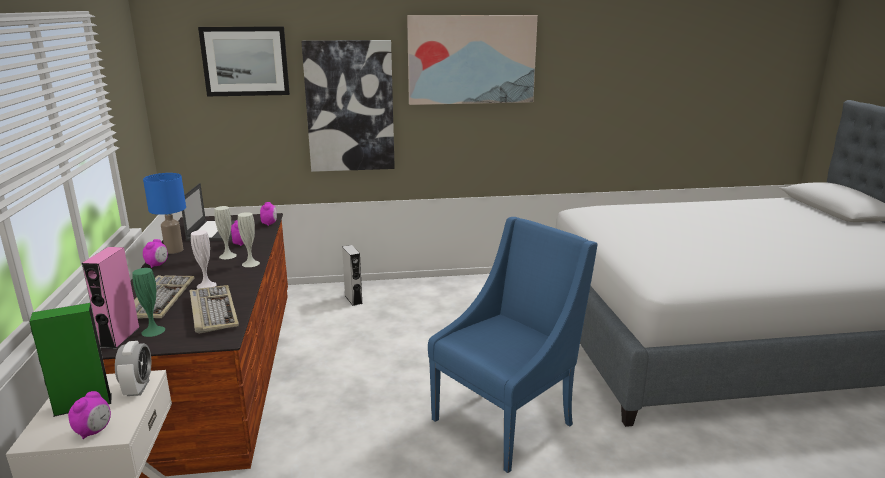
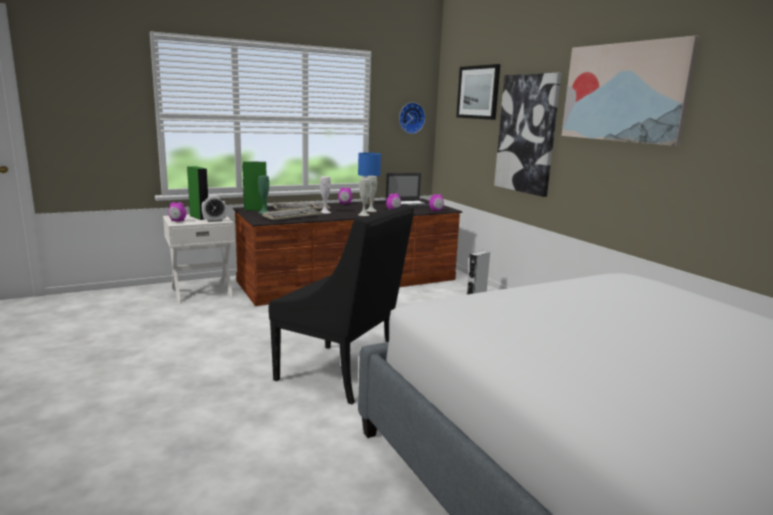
camera: 70 degrees right, 5 degrees down
(120, 337) = (255, 209): pink speaker -> green speaker
(133, 107) = (411, 118): none -> wall clock
(506, 421) = (341, 374): blue armchair -> black armchair

